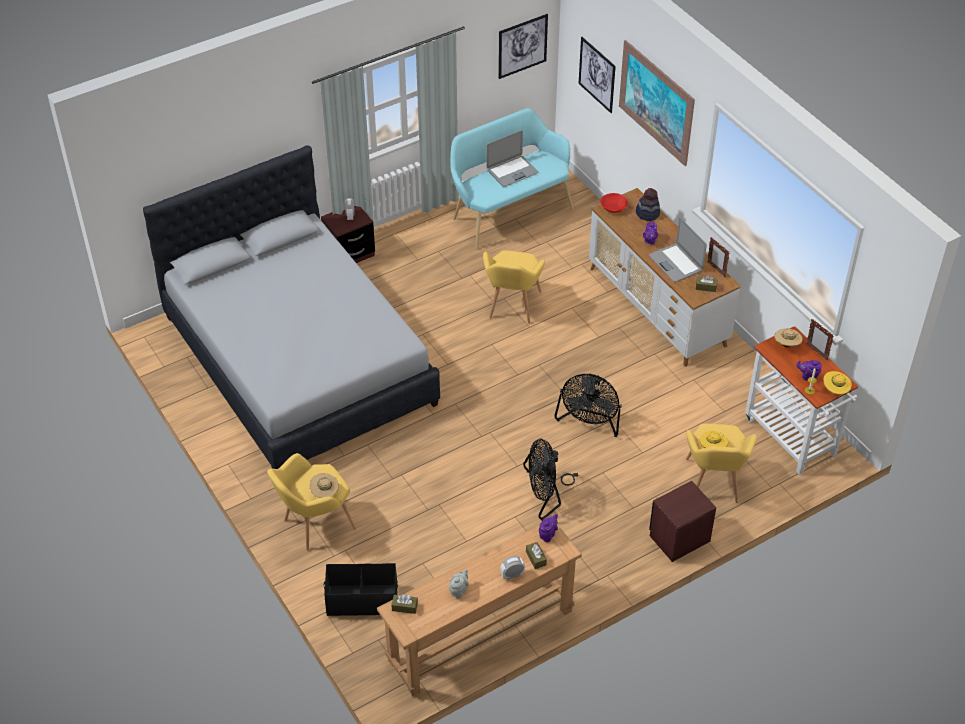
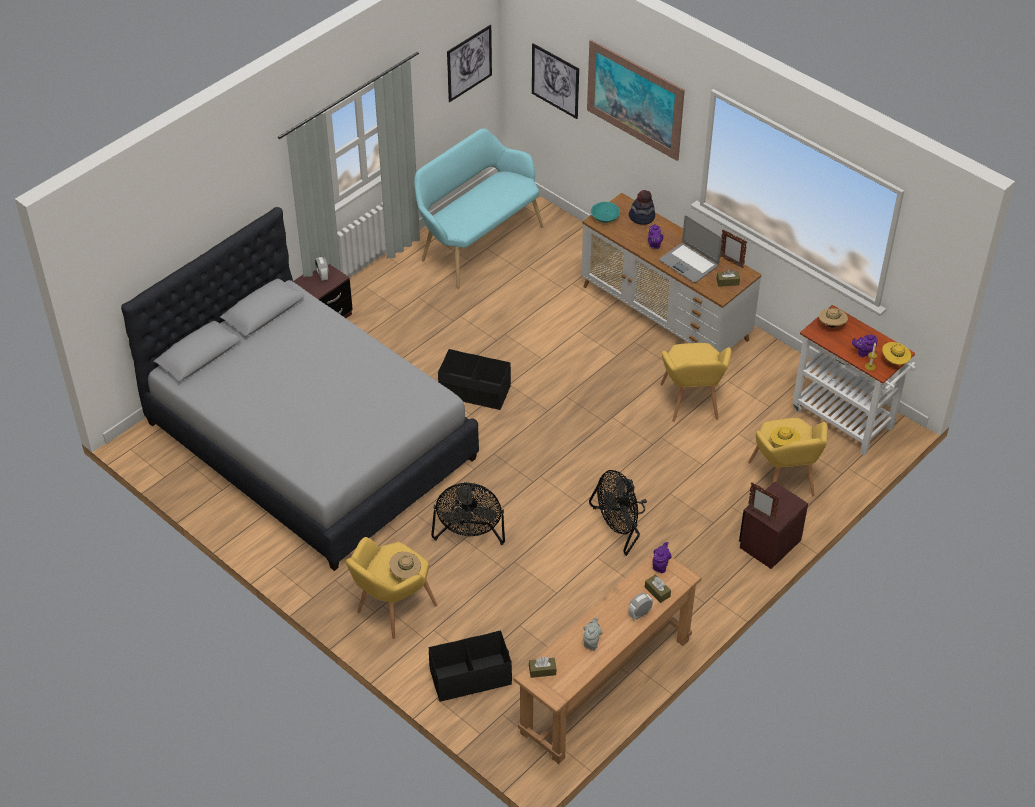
camera: 15 degrees left, 0 degrees up
(458, 345) = (474, 391): none -> black storage box
(512, 171) = (480, 198): laptop -> none
(512, 307) = (517, 342): yellow armchair -> yellow armchair (691, 405)
(588, 419) = (636, 441): black fan -> black fan (467, 530)
(613, 208) = (604, 217): red bowl -> turquoise bowl
(816, 352) = (863, 326): picture frame -> picture frame (761, 515)

